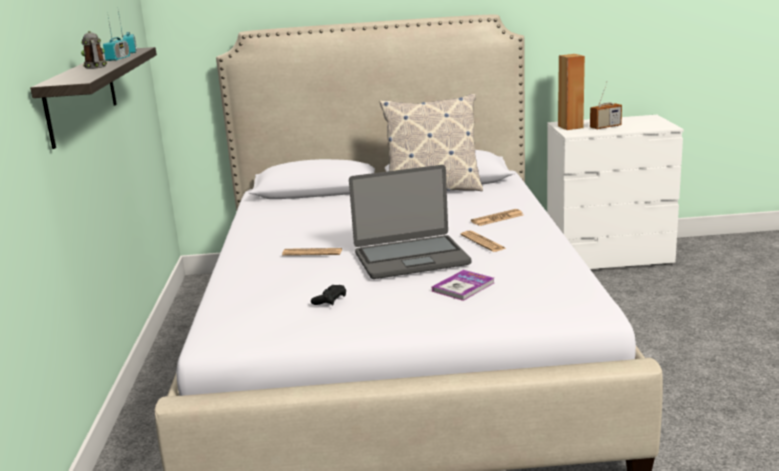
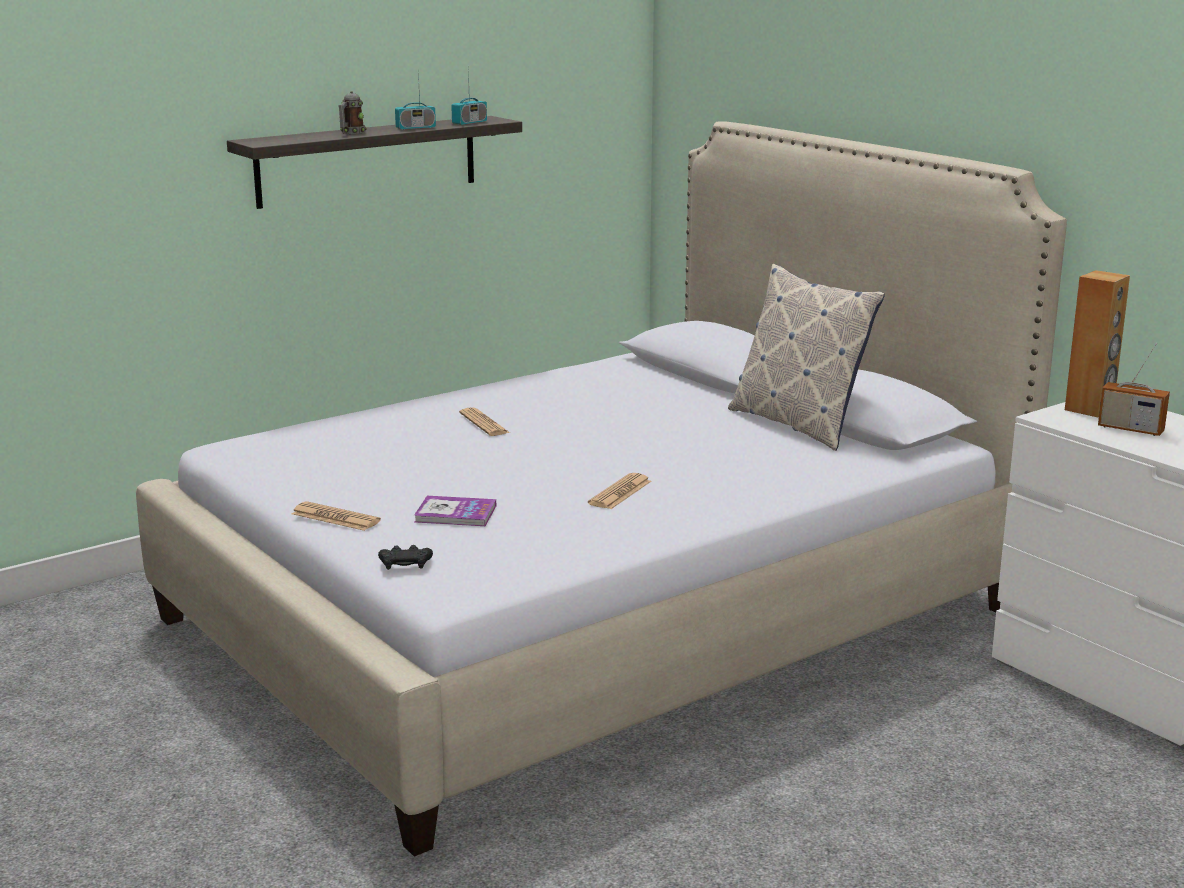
camera: 55 degrees right, 0 degrees up
(330, 300) = (352, 462): black game controller -> black game controller (405, 563)
(411, 258) = (516, 469): laptop -> none
(497, 218) = (725, 482): newspaper -> newspaper (335, 518)

